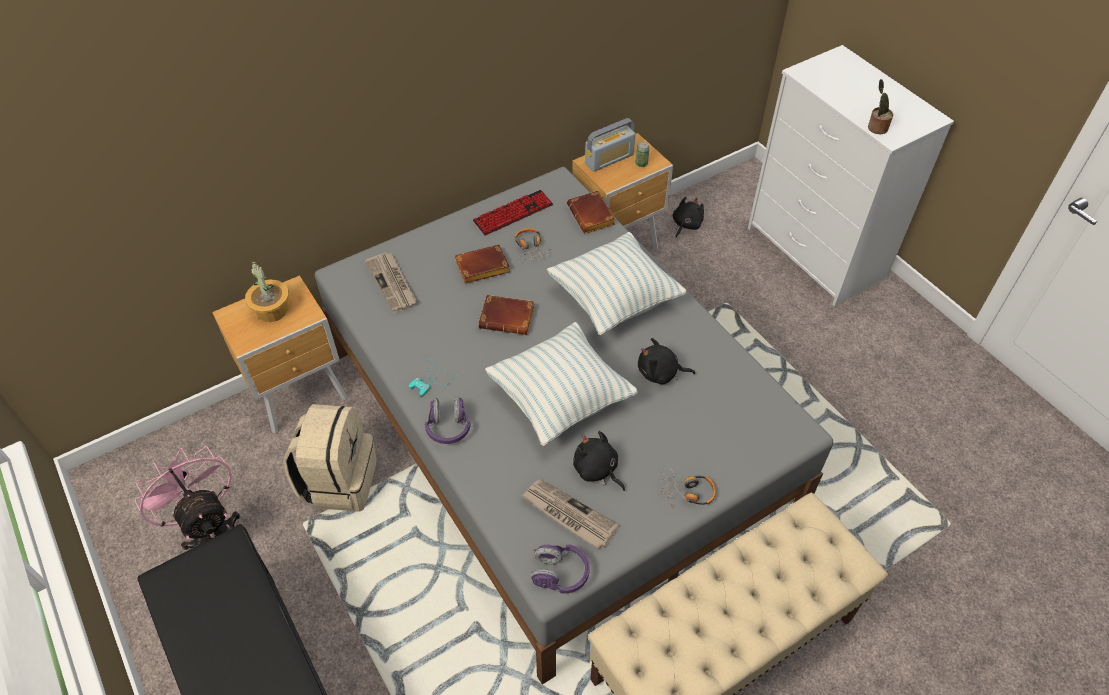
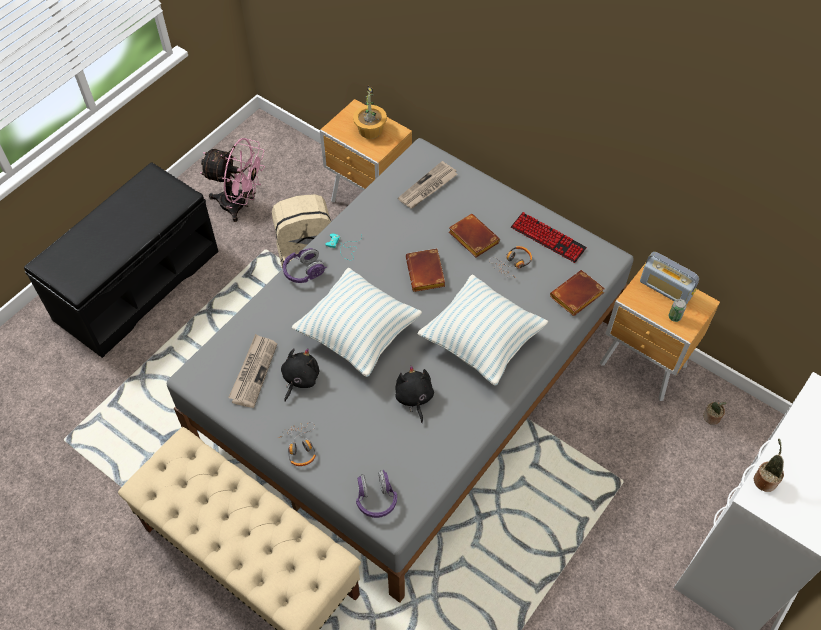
camera: 70 degrees right, 5 degrees up
(213, 534) = (240, 204): pink fan -> pink fan turned 75 degrees clockwise
(560, 574) = (203, 381): purple headphones -> purple headphones (376, 498)
(686, 225) = (711, 418): black plush toy -> potted plant

